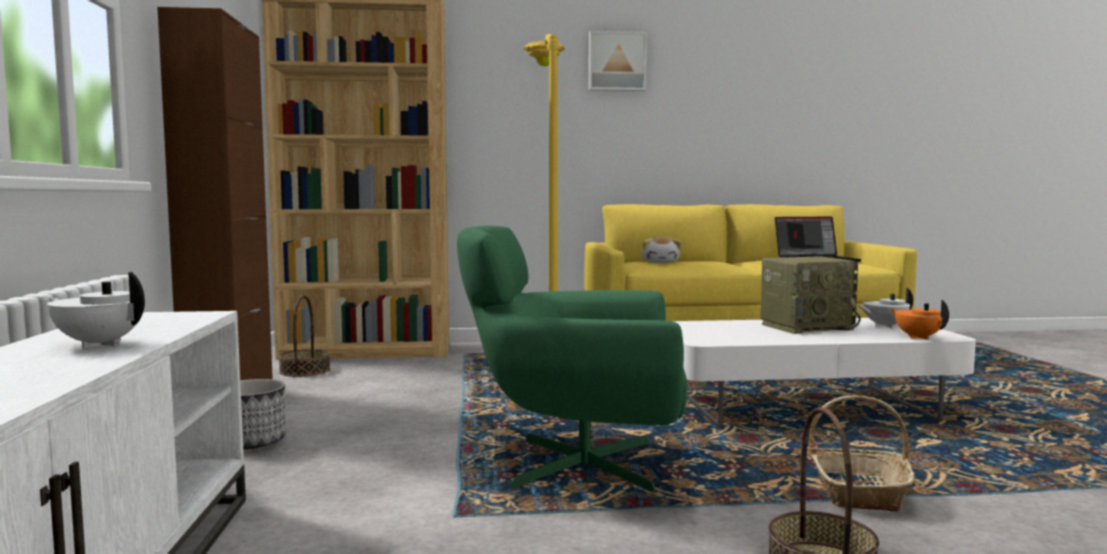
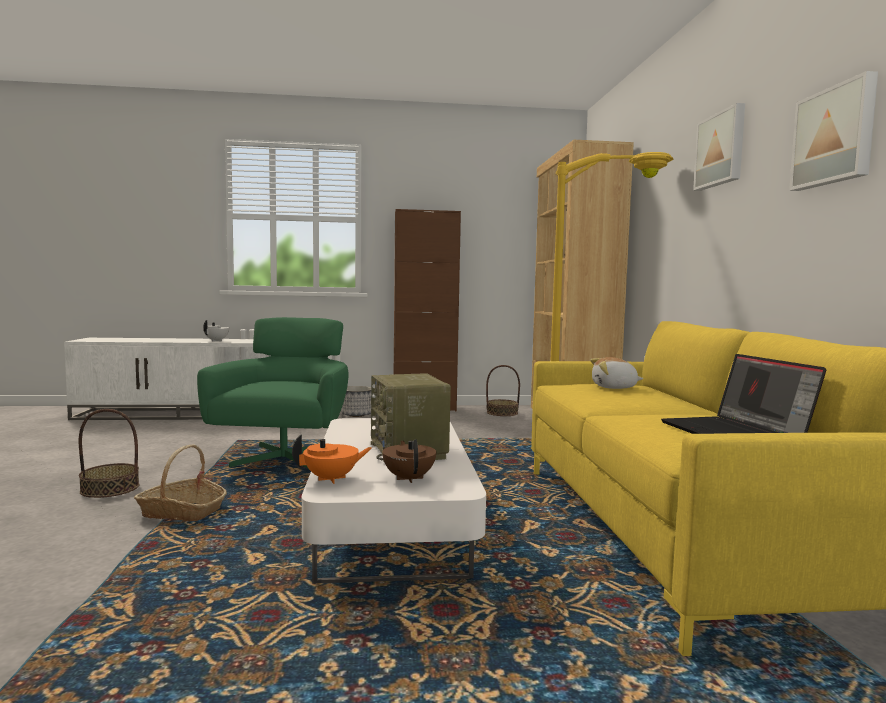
camera: 90 degrees right, 0 degrees up
(737, 84) = (835, 136): none -> picture
(884, 326) = (409, 478): white teapot -> brown teapot

